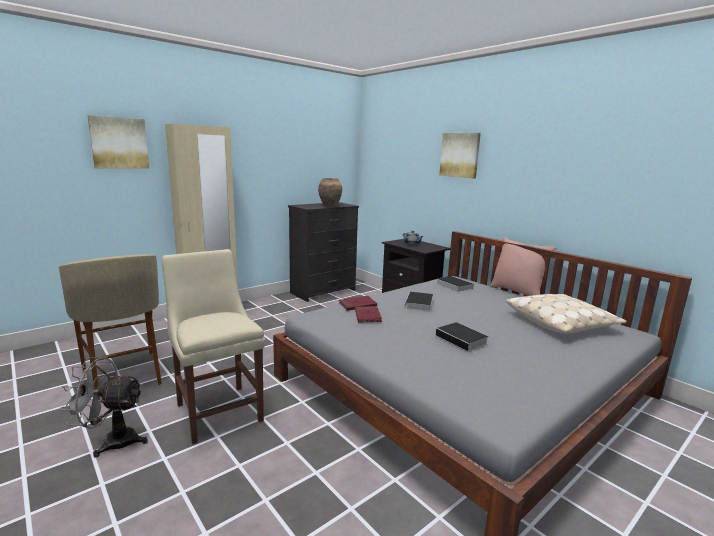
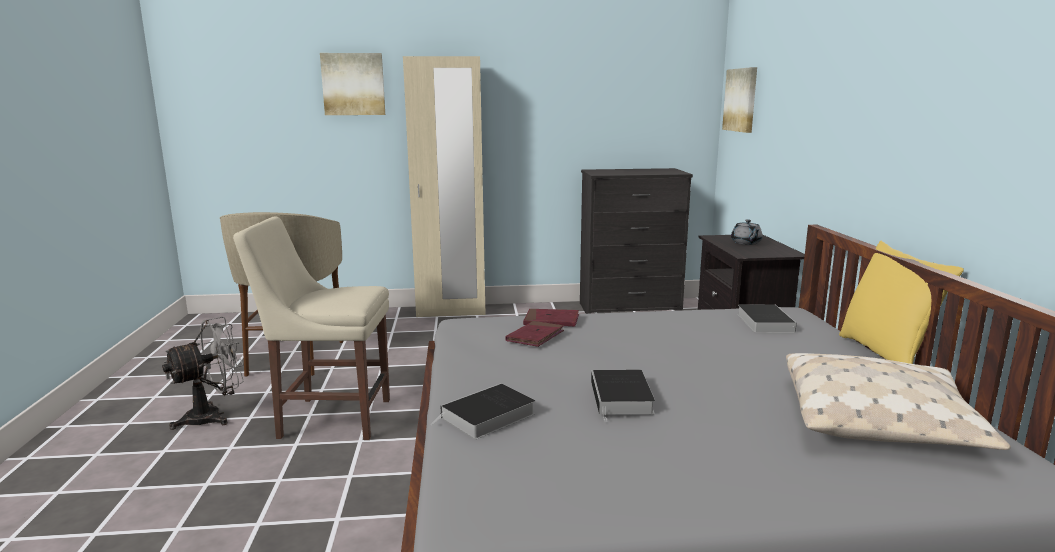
camera: 35 degrees right, 0 degrees up
(112, 441) = (213, 416): grey fan -> grey fan turned 105 degrees clockwise
(218, 410) = (330, 418): beige chair -> beige chair turned 90 degrees counterclockwise
(330, 206) = (641, 173): brown vase -> none
(419, 304) = (646, 337): book -> book (486, 417)
(460, 155) = (836, 80): picture -> picture (741, 100)
(517, 292) = (885, 354): pink pillow -> yellow pillow

